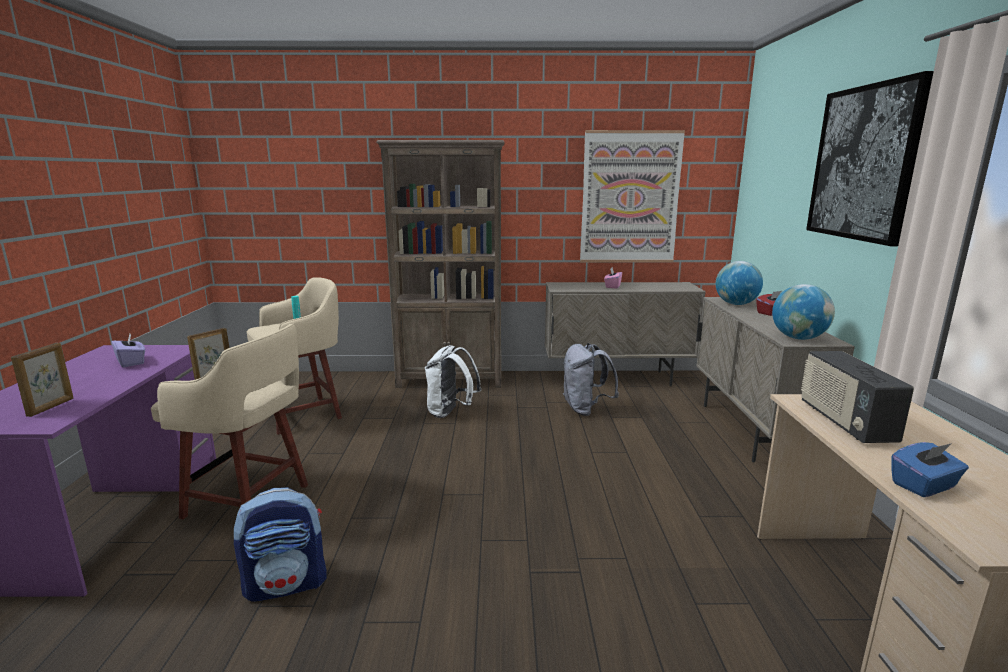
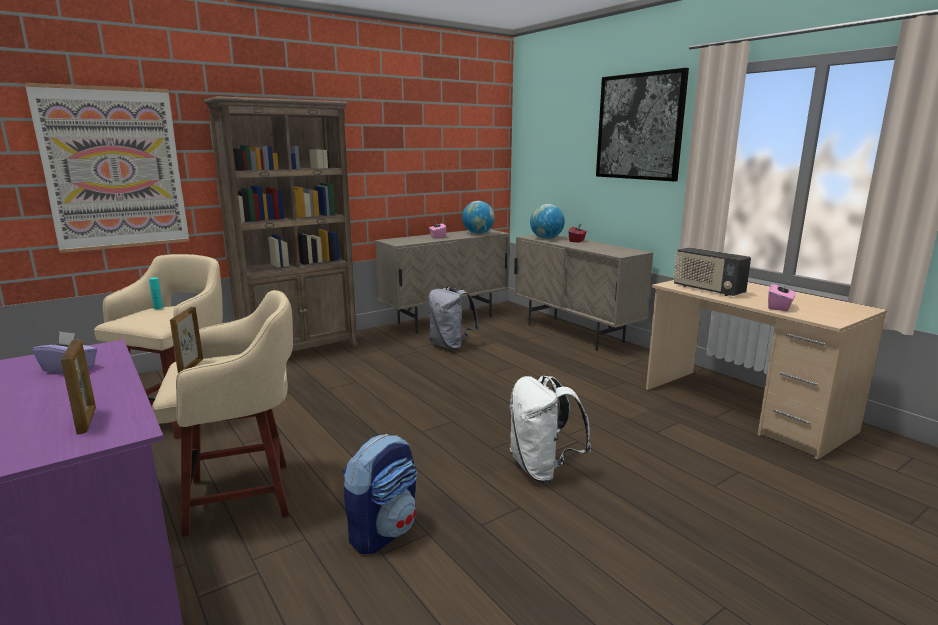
camera: 35 degrees left, 0 degrees up
(451, 412) = (340, 375): white backpack -> white backpack (543, 469)
(630, 198) = (437, 157): picture -> picture (114, 169)
(798, 338) = (619, 252): globe -> globe (478, 233)
(924, 486) = (779, 307): blue tissue box -> pink tissue box

